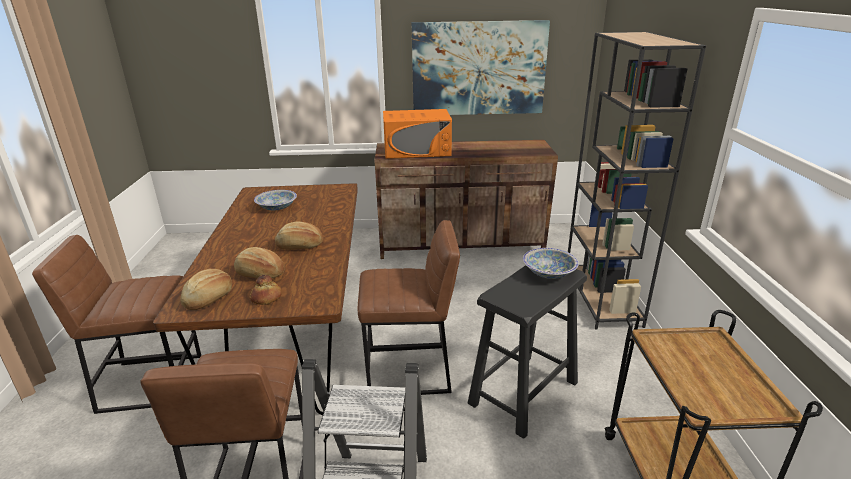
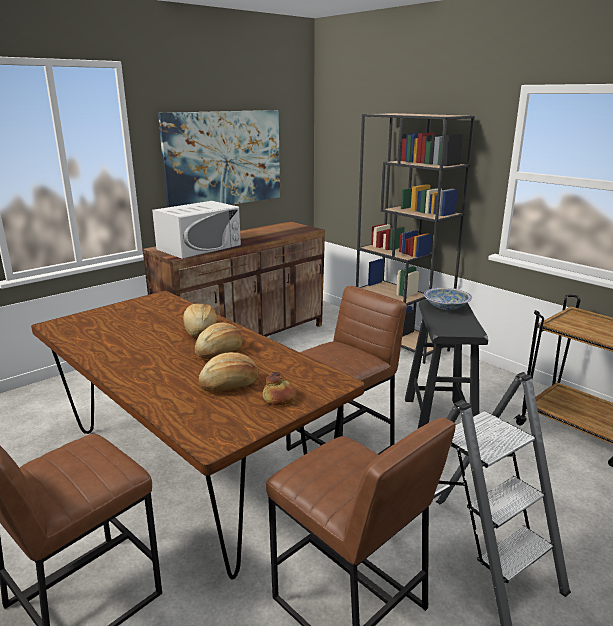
camera: 40 degrees left, 5 degrees down
(209, 298) = (223, 421): bread -> bread (199, 330)
(277, 207) = (120, 330): bowl -> none
(417, 150) = (199, 247): orange microwave -> white microwave

